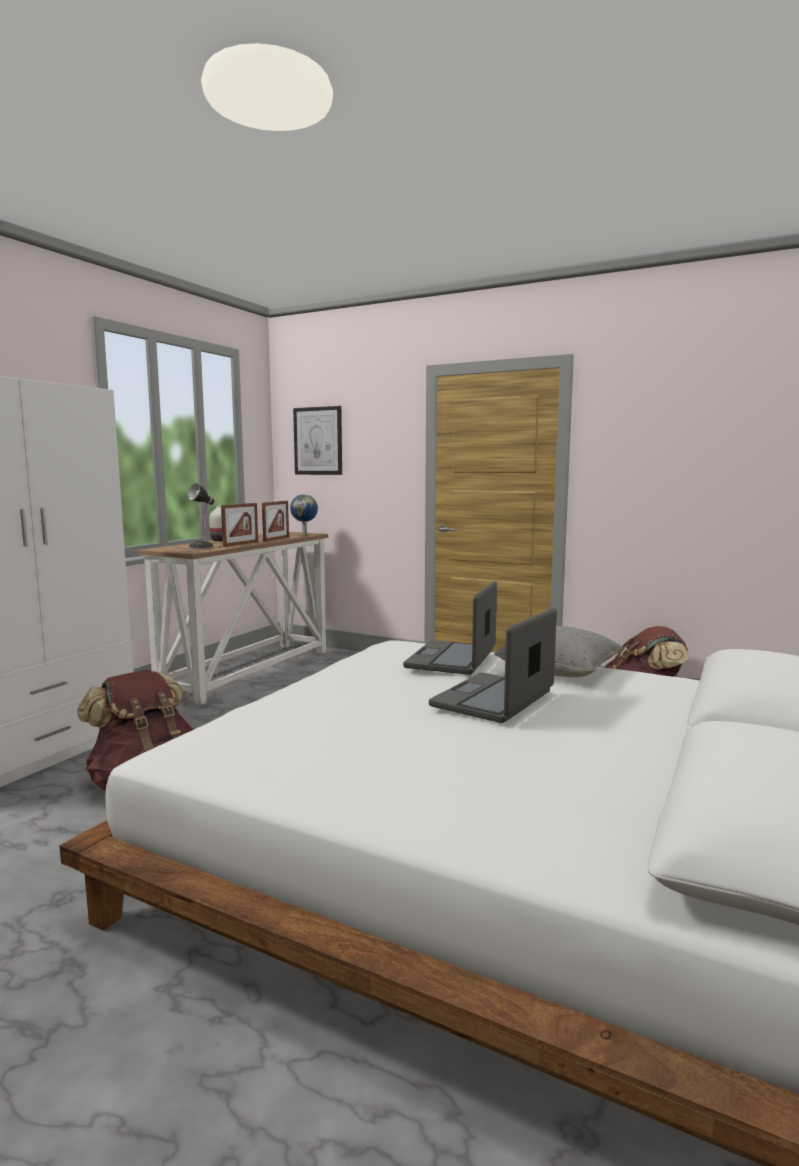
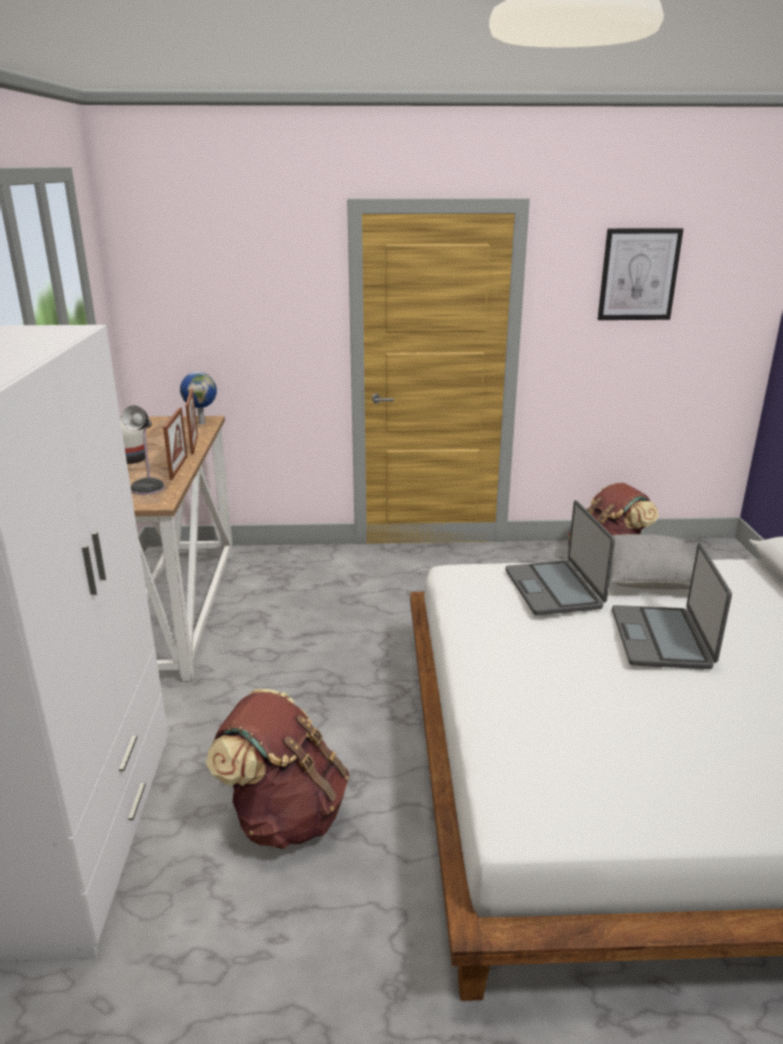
camera: 30 degrees left, 15 degrees up
(318, 441) = (189, 292): picture -> picture (638, 274)

